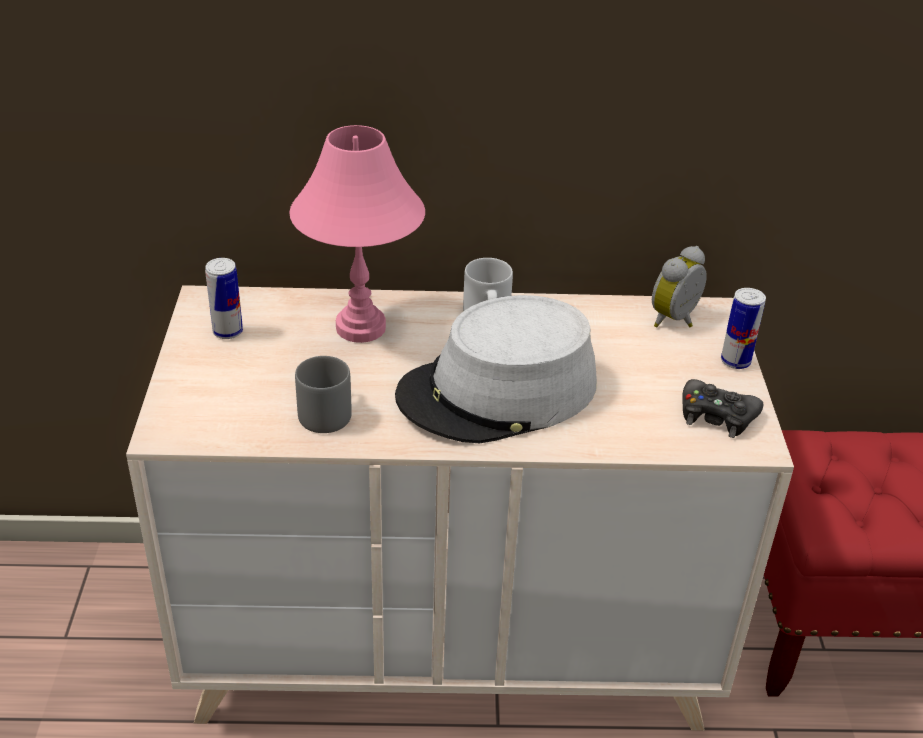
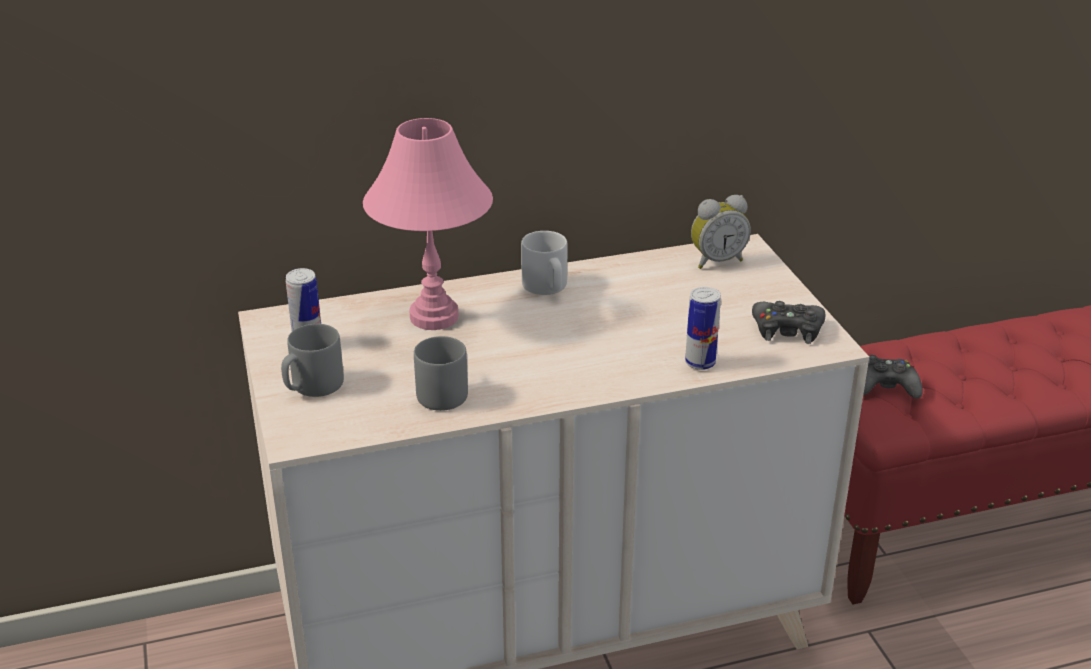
camera: 15 degrees left, 5 degrees down
(208, 379) = (312, 386): none -> grey mug
(498, 392) = (589, 347): grey hat -> none
(677, 321) = (716, 261): alarm clock -> alarm clock turned 135 degrees counterclockwise
(735, 361) = (782, 284): can -> can (700, 363)
(847, 486) = (886, 387): none -> black game controller

